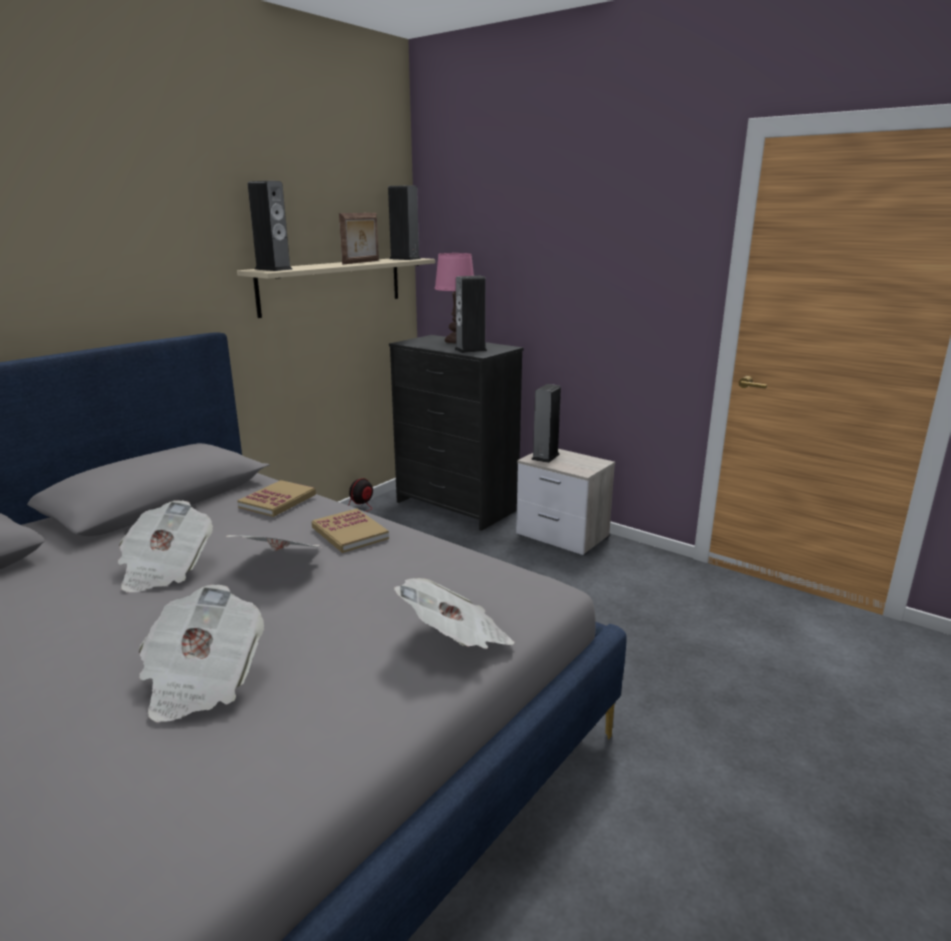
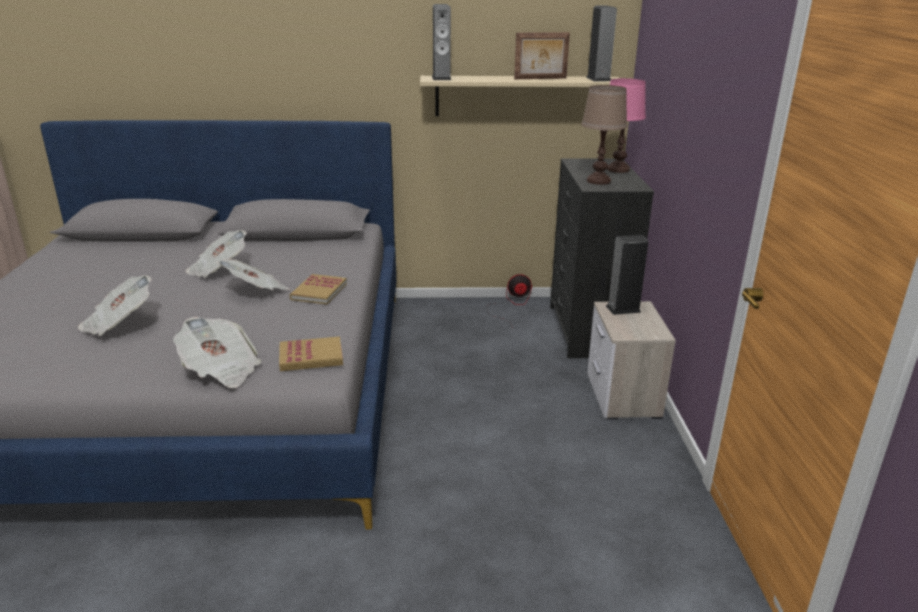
camera: 50 degrees right, 5 degrees up
(278, 501) = (334, 256): book -> book (311, 357)
(470, 350) = (598, 181): speaker -> brown table lamp

